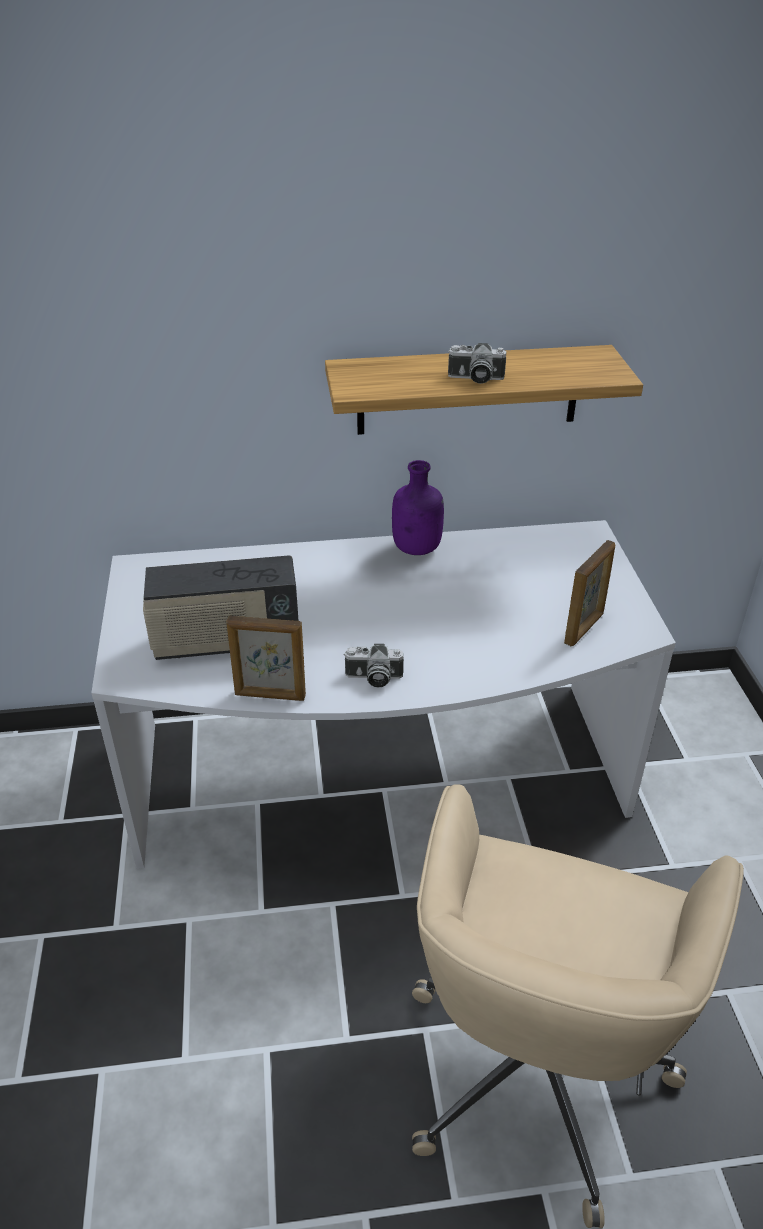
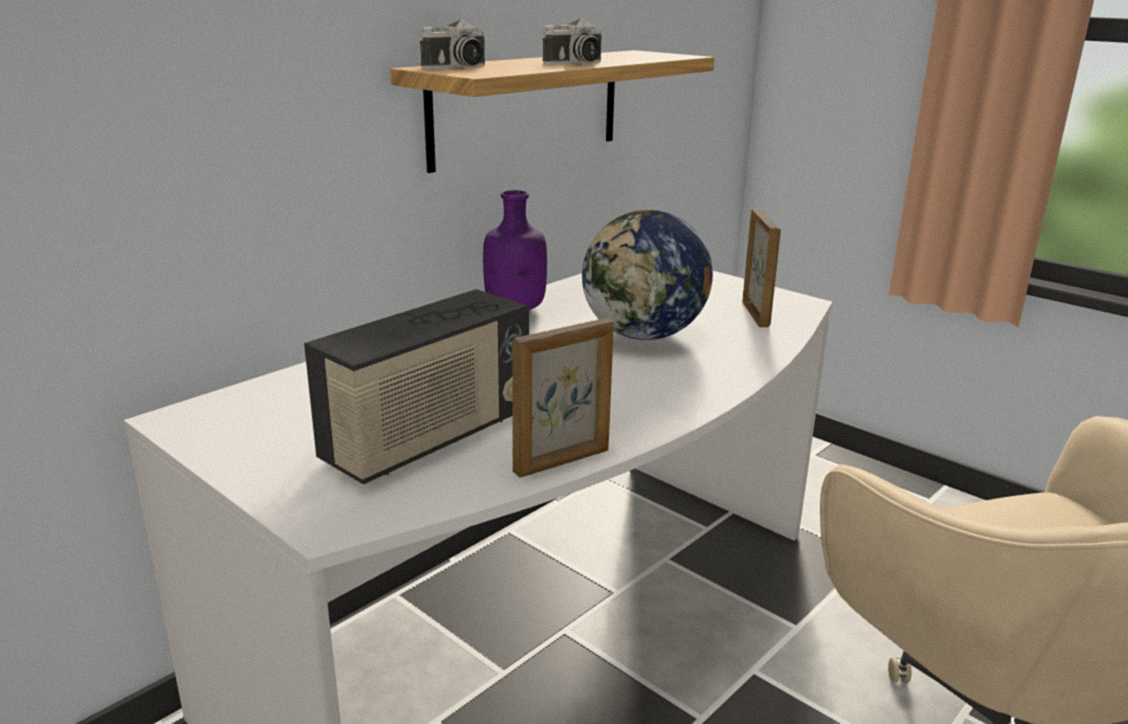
camera: 40 degrees left, 15 degrees down
(373, 678) = (645, 406): camera -> camera (457, 67)
(466, 613) = (644, 335): none -> globe

